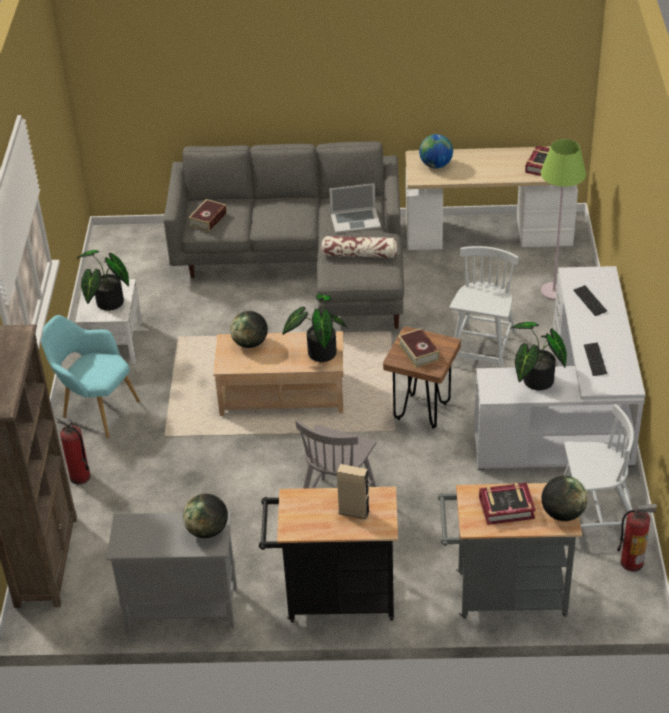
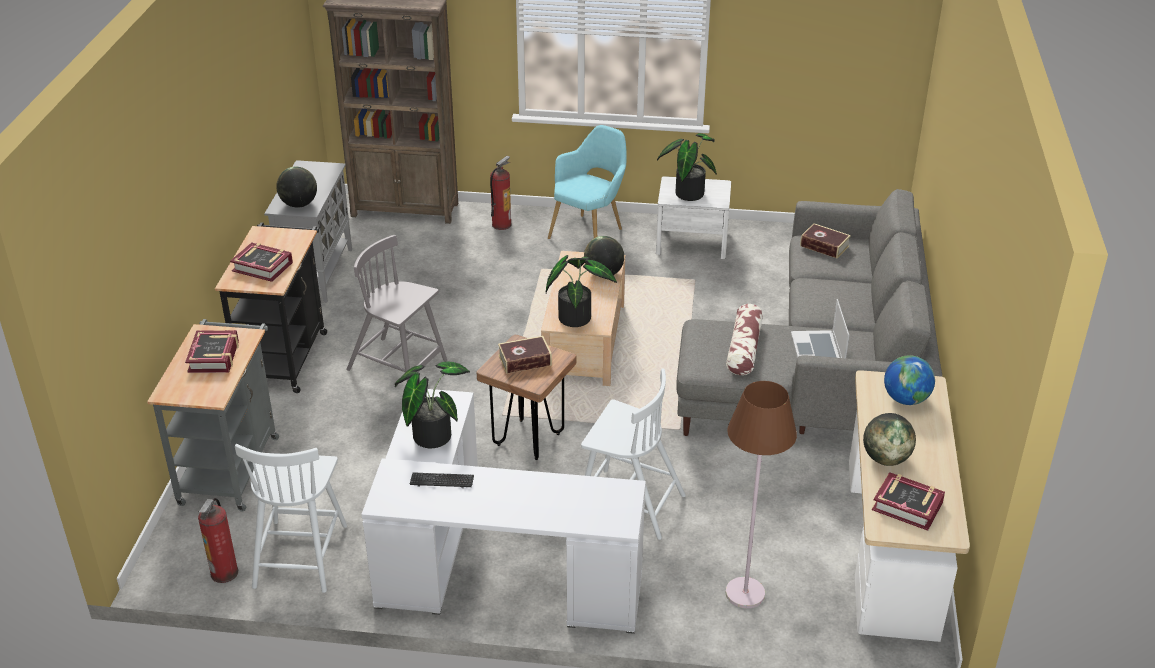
camera: 95 degrees right, 5 degrees down
(354, 512) = (263, 267): beige speaker -> book
(554, 292) = (745, 593): green floor lamp -> brown floor lamp
(562, 514) = (182, 392): globe -> globe (885, 459)
(589, 301) = (562, 497): keyboard -> none

